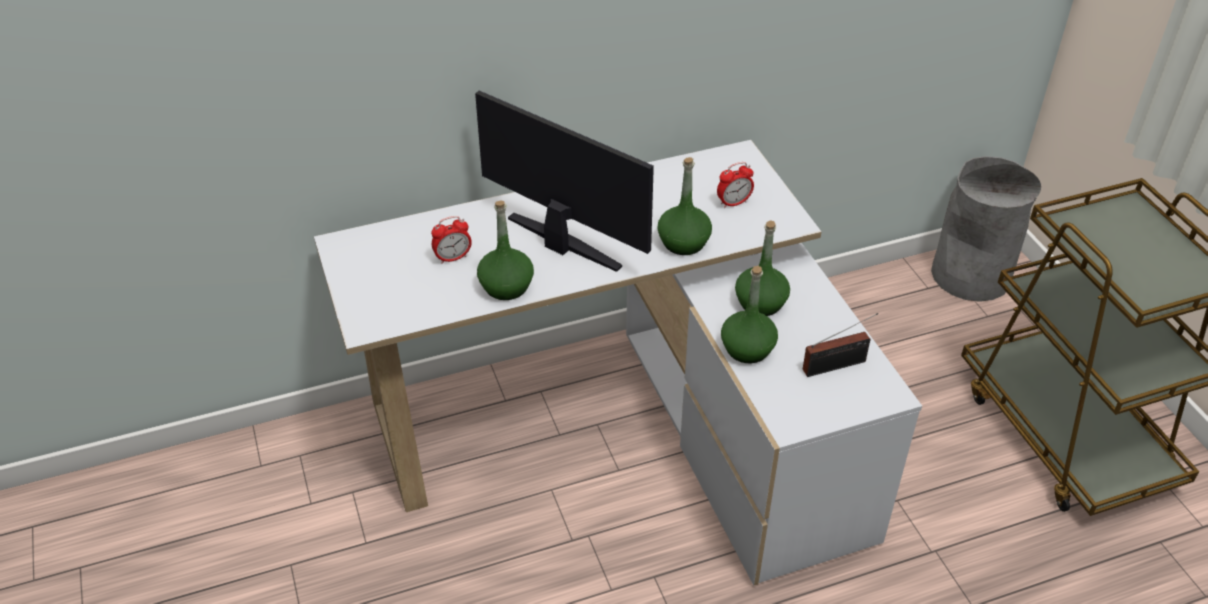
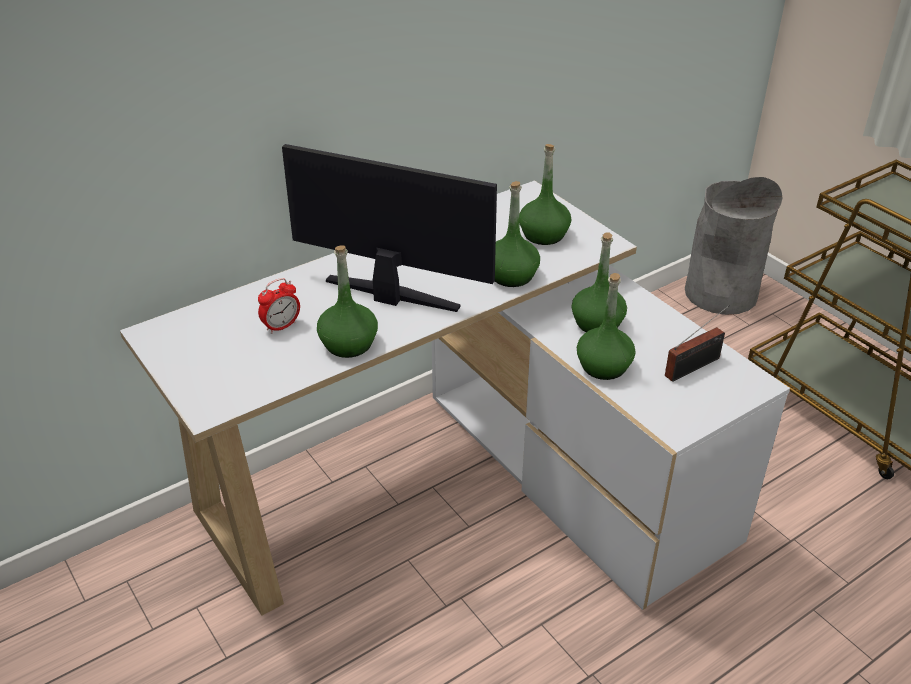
camera: 15 degrees left, 5 degrees down
(733, 203) = (543, 234): alarm clock -> green bottle

